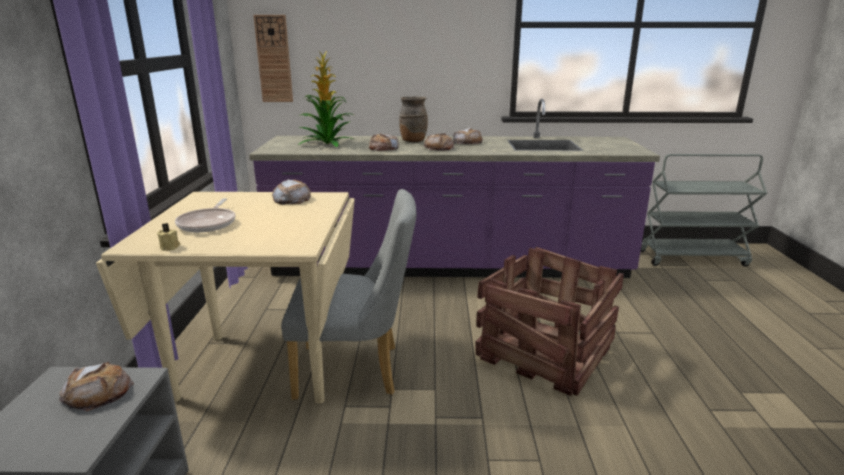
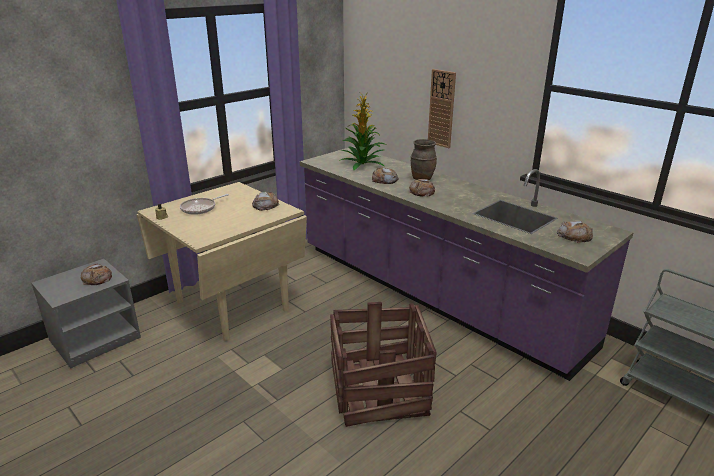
camera: 45 degrees right, 5 degrees up
(274, 59) = (365, 86): wall clock -> wall clock (441, 109)
(357, 371) = (265, 334): grey chair -> none
(467, 142) = (459, 192): bread -> bread (574, 236)

